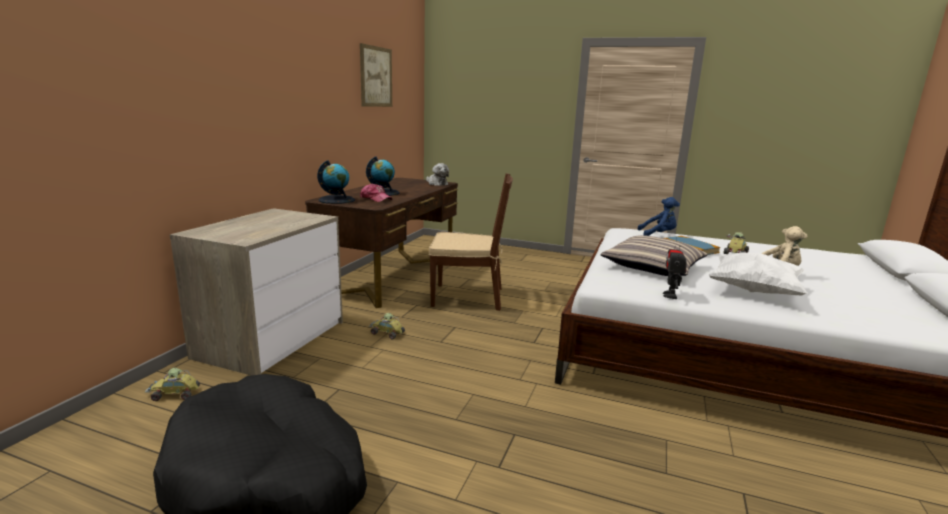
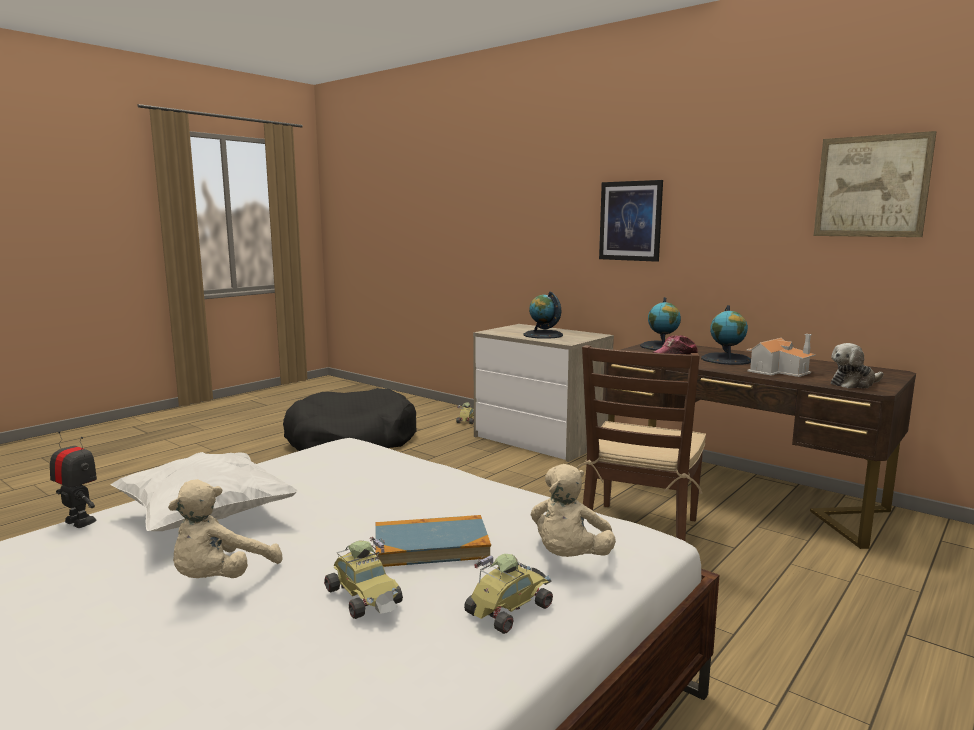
camera: 110 degrees right, 5 degrees down
(267, 93) = (630, 221): none -> picture
(274, 224) = (543, 335): none -> globe
(386, 333) = (532, 477): toy car -> toy car (509, 608)
(413, 188) = (779, 371): none -> toy house
(653, 267) = (374, 486): pillow -> none
(658, 235) = (569, 558): blue plush toy -> beige plush toy
(670, 295) = (274, 464): toy robot -> toy robot (79, 522)

